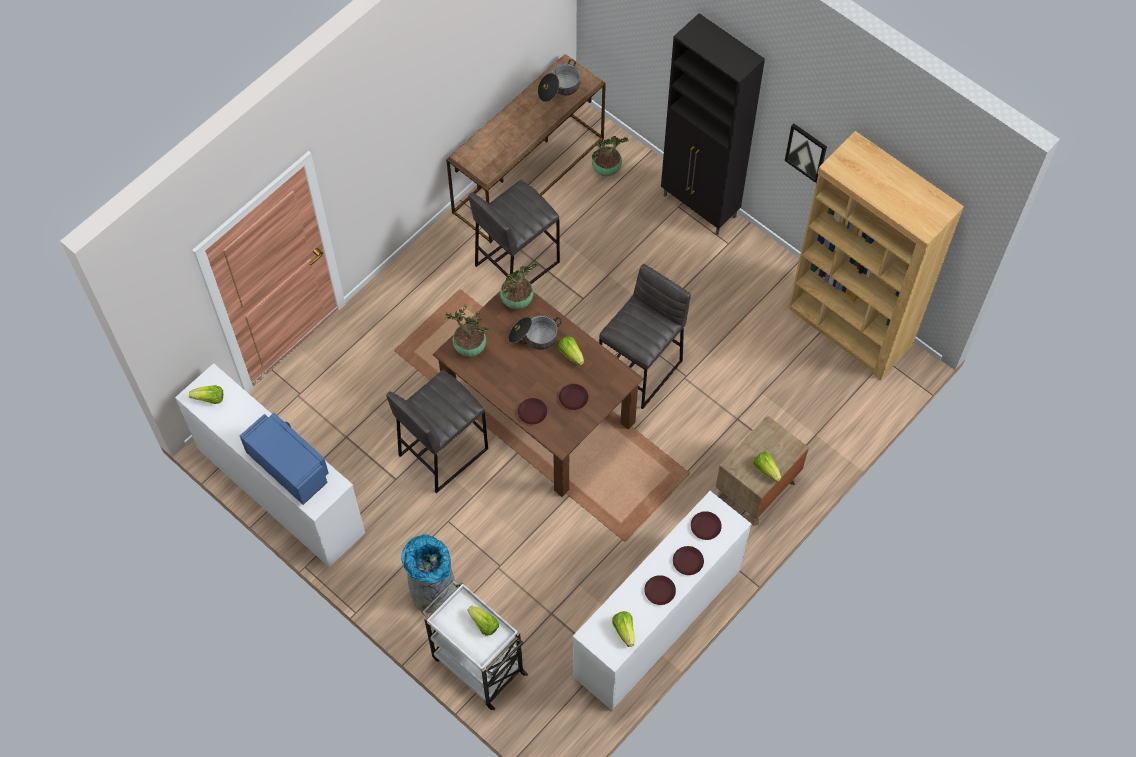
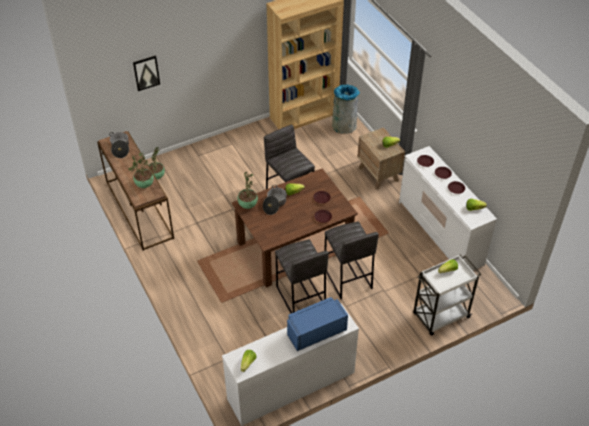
camera: 70 degrees left, 15 degrees down
(432, 591) = (388, 325): grey trash can -> grey trash can (344, 126)
(469, 347) = (267, 234): potted plant -> potted plant (144, 185)
(516, 263) = (194, 231): grey stool -> grey stool (347, 278)
(700, 207) = (203, 147): black cabinet -> none
(806, 152) = (243, 49): picture -> picture (146, 72)

